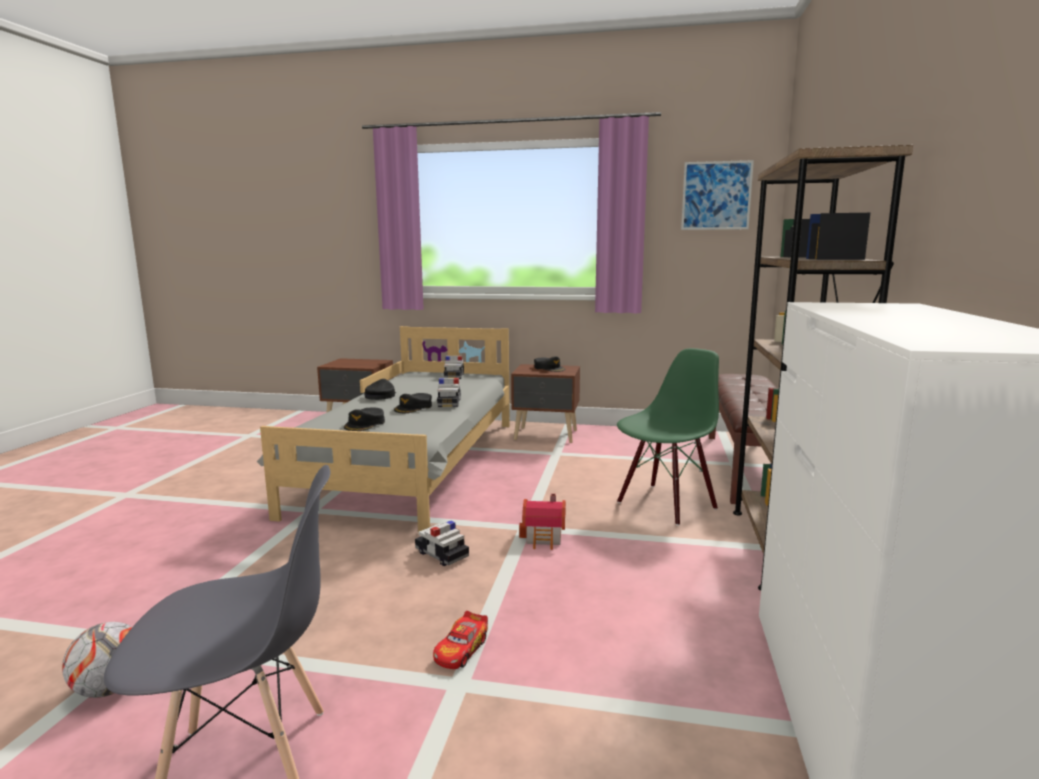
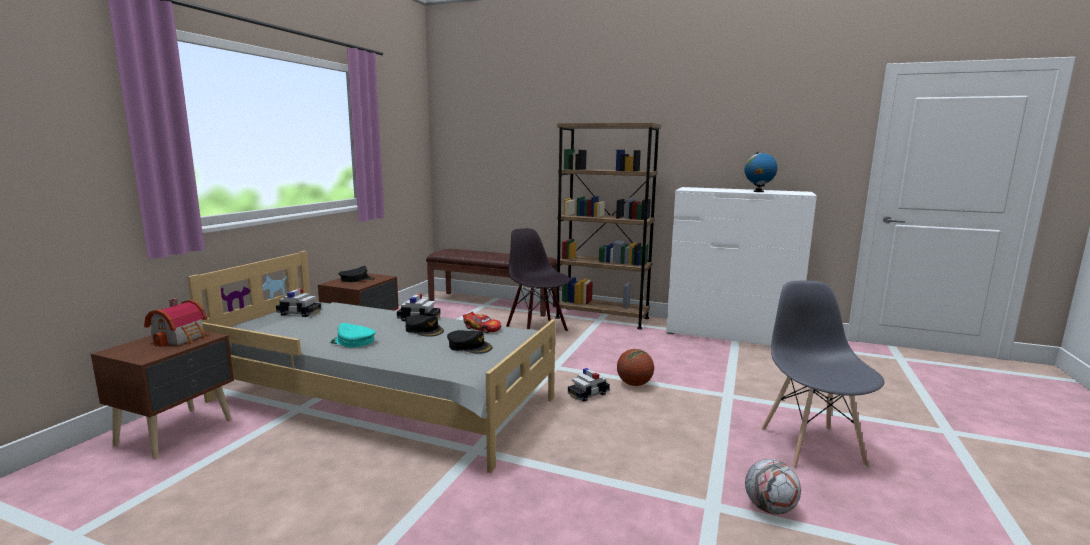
camera: 80 degrees left, 0 degrees up
(380, 396) = (353, 341): black cap -> turquoise cap
(461, 650) = (699, 393): toy car -> toy car (482, 328)
(483, 587) = (634, 384): none -> basketball
(545, 538) = (572, 363): toy house -> toy house (182, 338)
(665, 504) = (537, 329): green chair -> black chair
(716, 195) = (403, 122): picture -> none
(902, 324) = (758, 191): none -> globe

